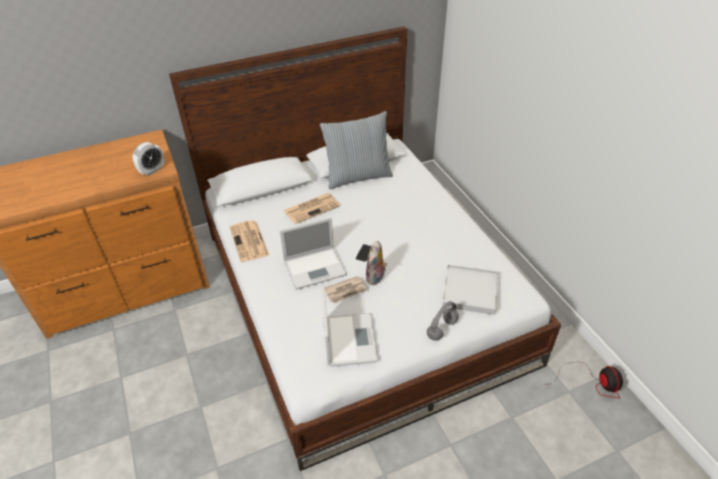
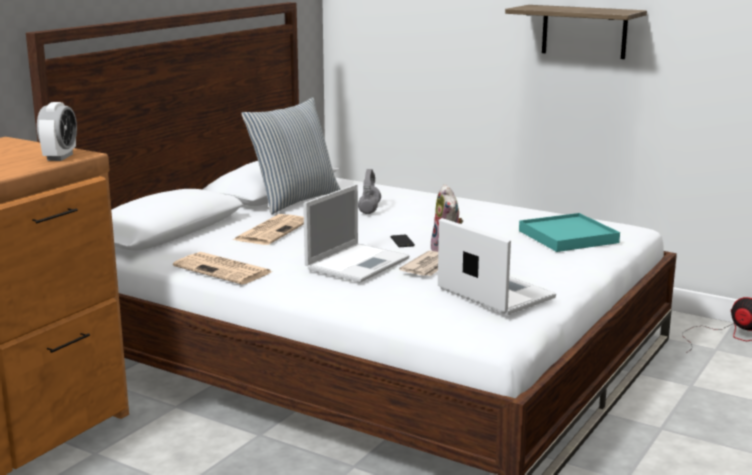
camera: 35 degrees left, 25 degrees down
(442, 329) = (583, 264): grey headphones -> grey headphones (370, 209)
(470, 291) = (568, 236): white tray -> turquoise tray
(577, 127) = (584, 31): none -> shelf

